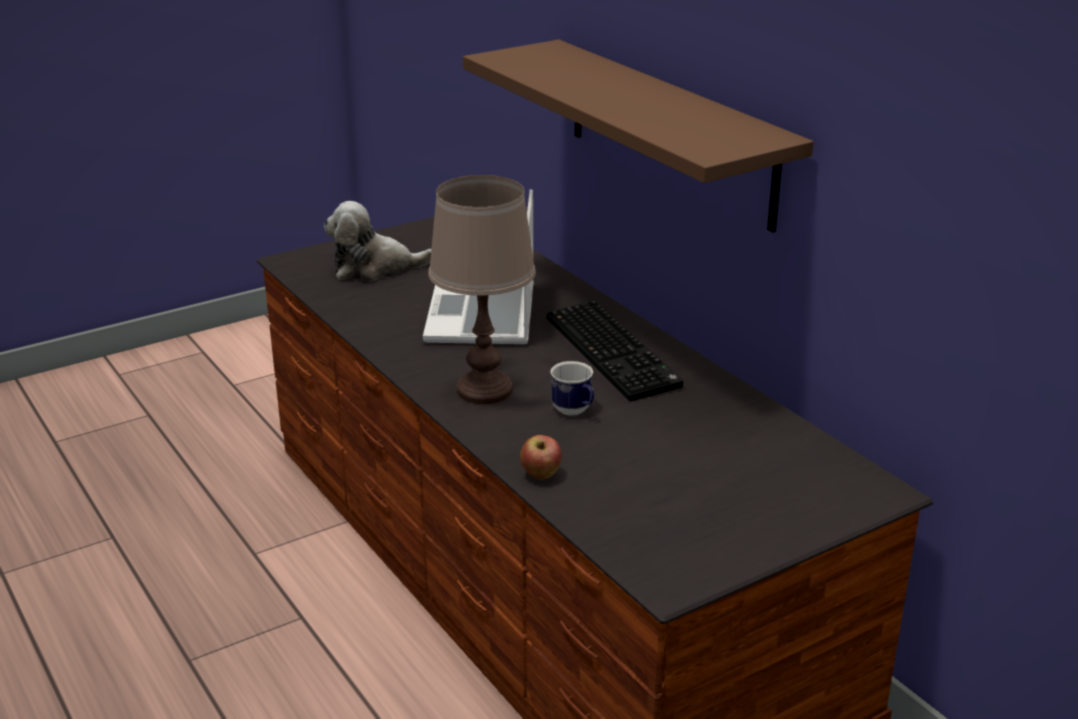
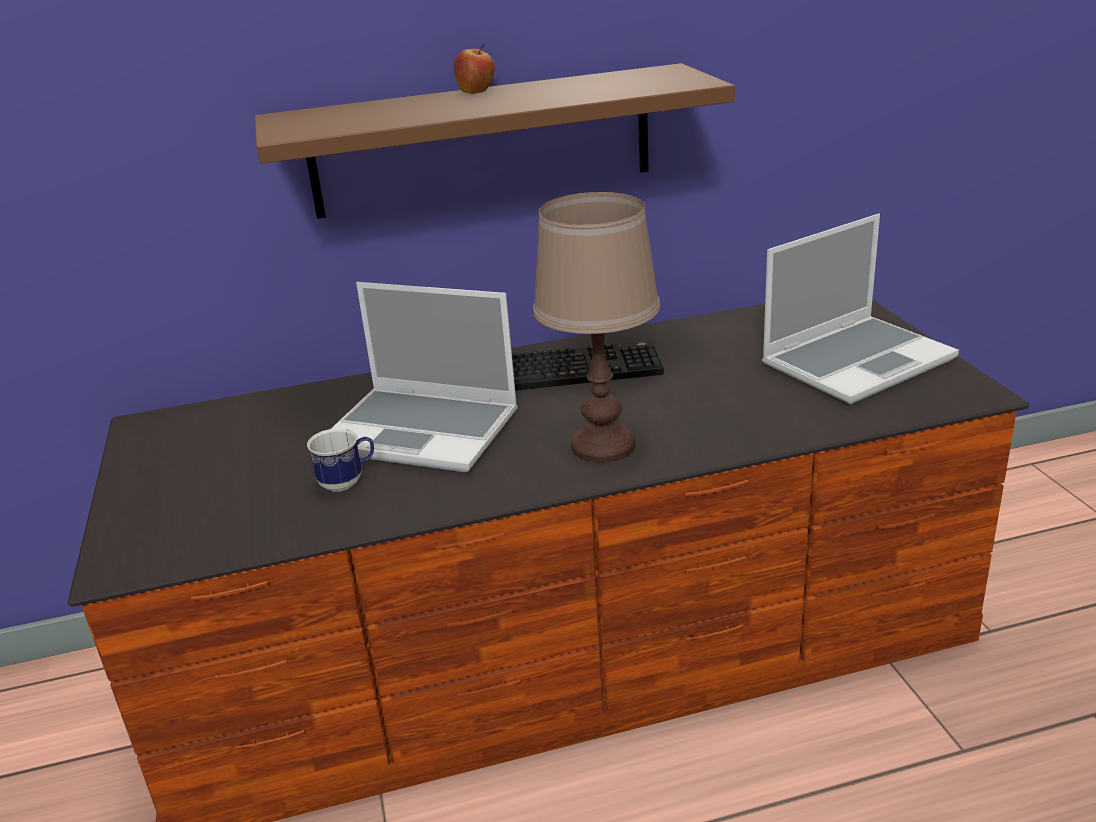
camera: 70 degrees left, 0 degrees up
(374, 268) = (221, 495): plush toy -> none
(541, 475) = (791, 431): apple -> apple (477, 92)
(575, 412) = (672, 402): mug -> mug (348, 482)
(713, 505) = (857, 361): none -> laptop

